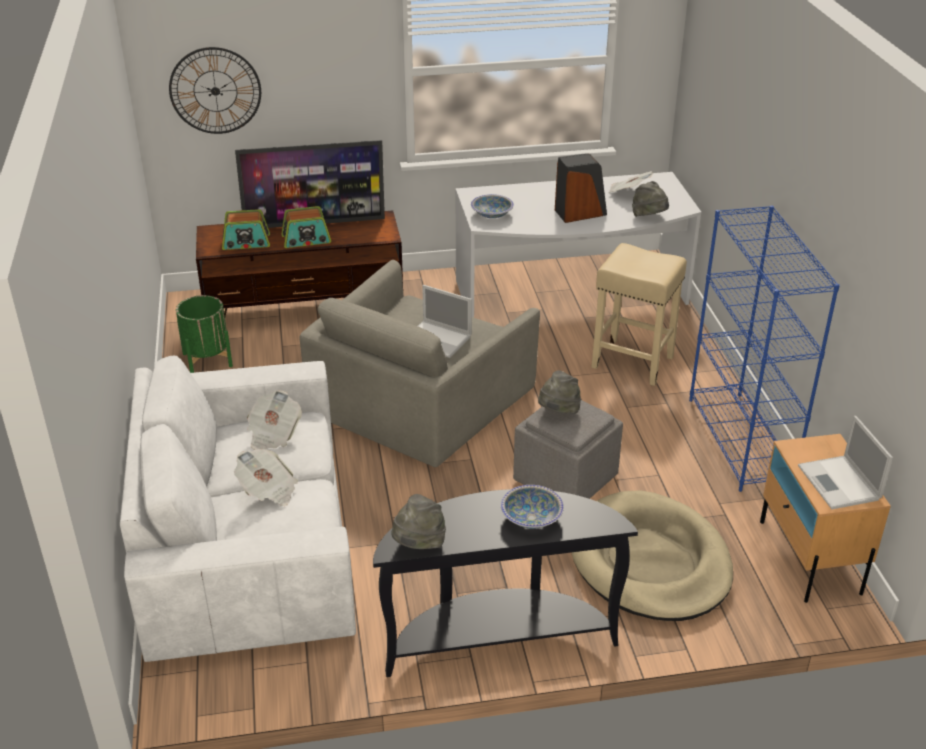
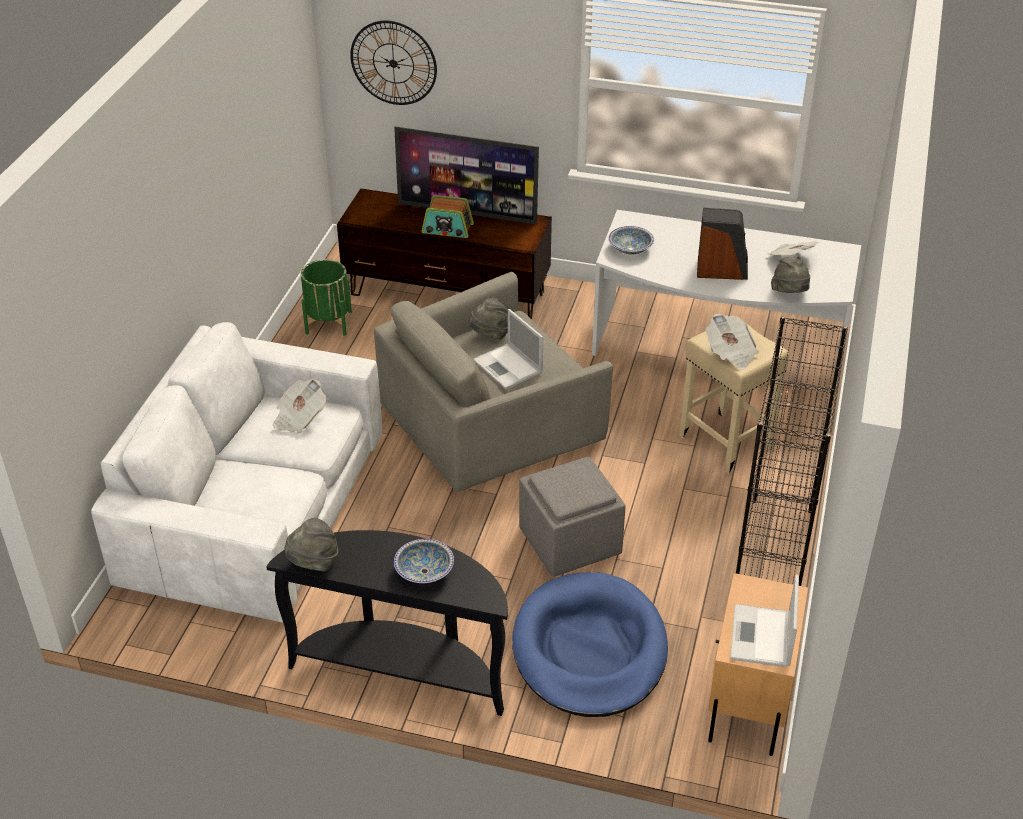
camera: 25 degrees right, 5 degrees up
(246, 242) = (392, 218): radio -> none
(268, 490) = (260, 469): newspaper -> newspaper (730, 353)
(558, 412) = (565, 476): grey hat -> grey hat (489, 335)
(650, 562) = (589, 650): beige dog bed -> blue dog bed
(740, 441) = (772, 560): blue bookcase -> black bookcase

